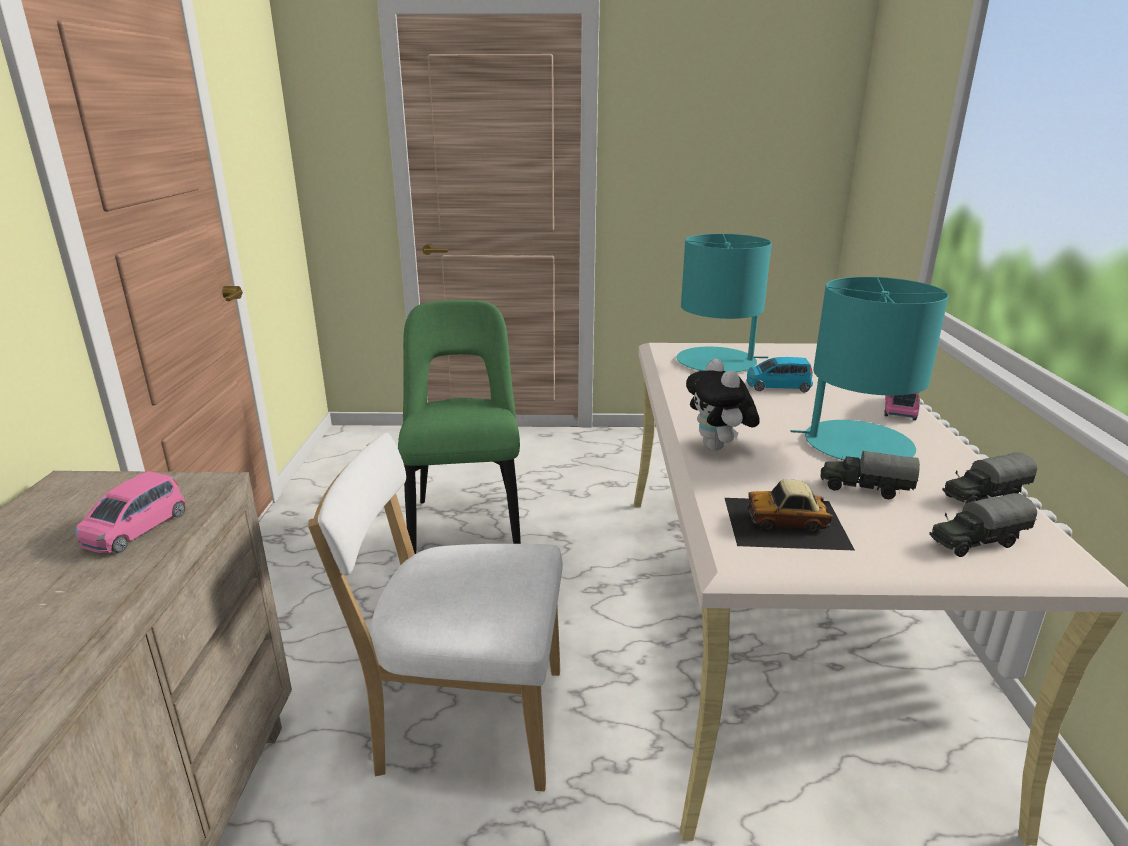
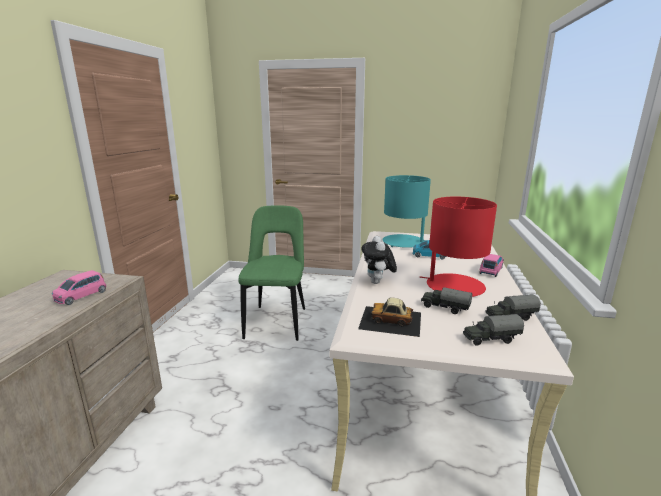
camera: 10 degrees right, 5 degrees down
(463, 719) = (242, 414): white chair -> none
(856, 445) = (454, 286): turquoise table lamp -> red table lamp

